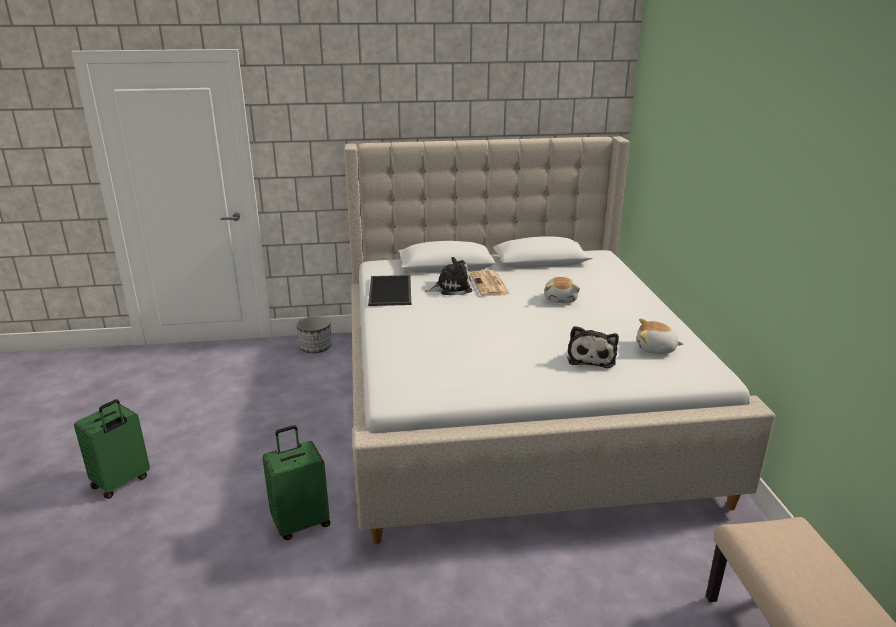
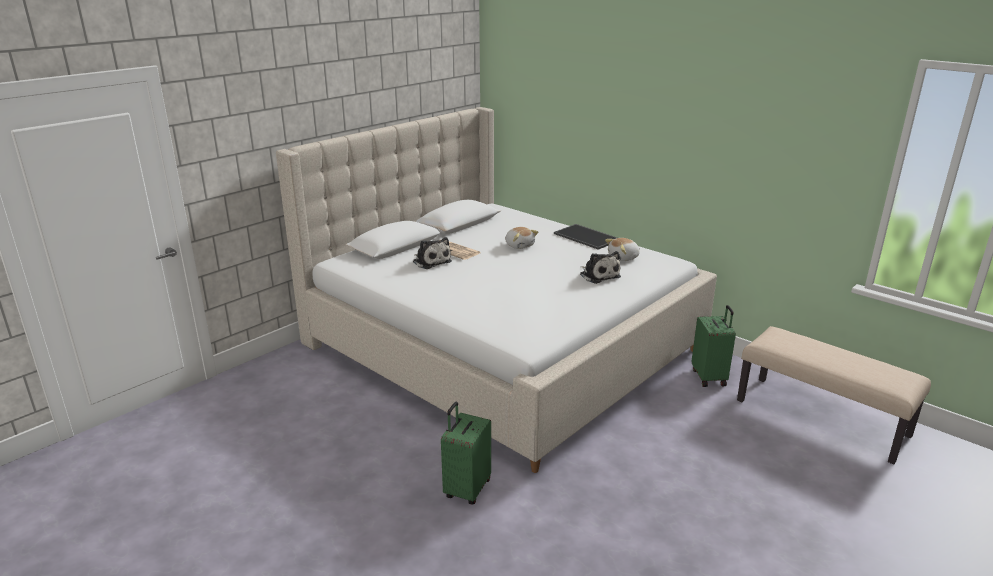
camera: 40 degrees left, 0 degrees up
(121, 482) = (262, 547): green suitcase -> green suitcase (709, 377)
(315, 348) = (277, 367): planter -> none
(391, 291) = (389, 278): tray -> tray (587, 237)
(451, 288) = (431, 261): plush toy -> plush toy turned 105 degrees clockwise

